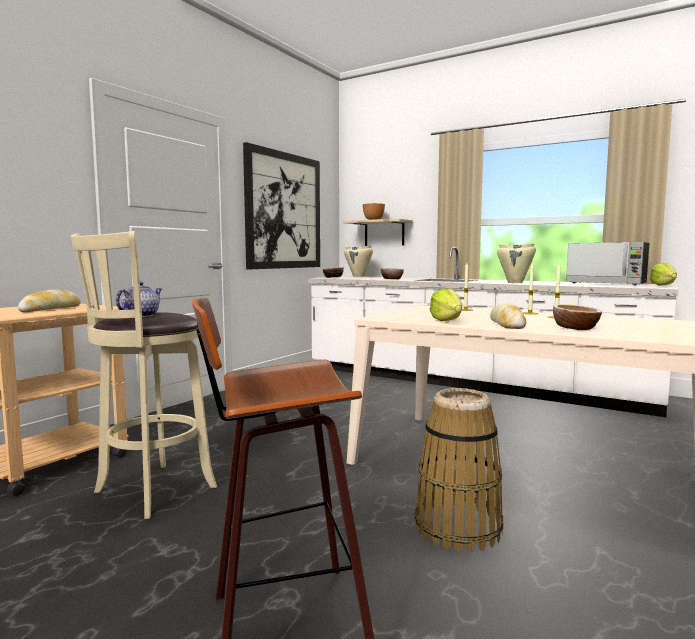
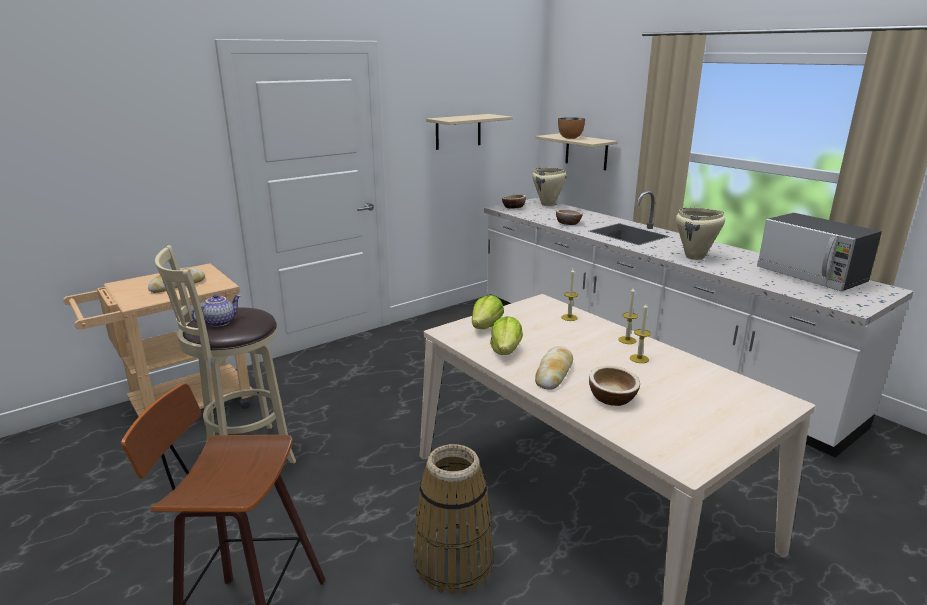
camera: 20 degrees right, 15 degrees up
(284, 211) = (458, 131): picture -> beige shelf
(663, 285) = (879, 295): lettuce -> lettuce (486, 327)

